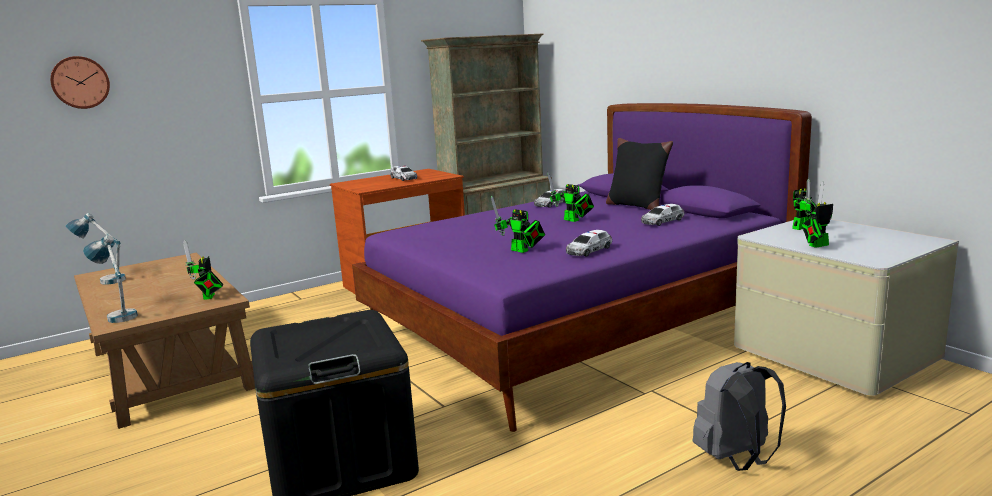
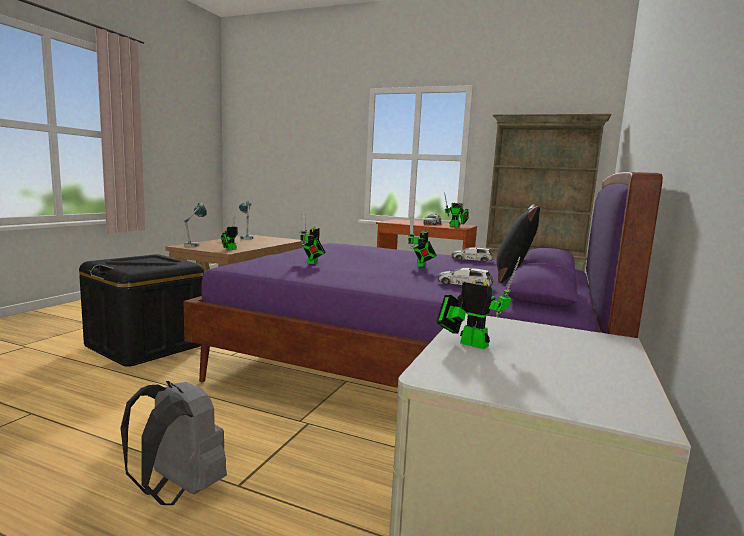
camera: 55 degrees right, 5 degrees down
(80, 82) = (285, 136): wall clock -> none
(588, 250) = (328, 273): toy car -> none
(802, 227) = (557, 335): toy robot -> toy robot (456, 226)

